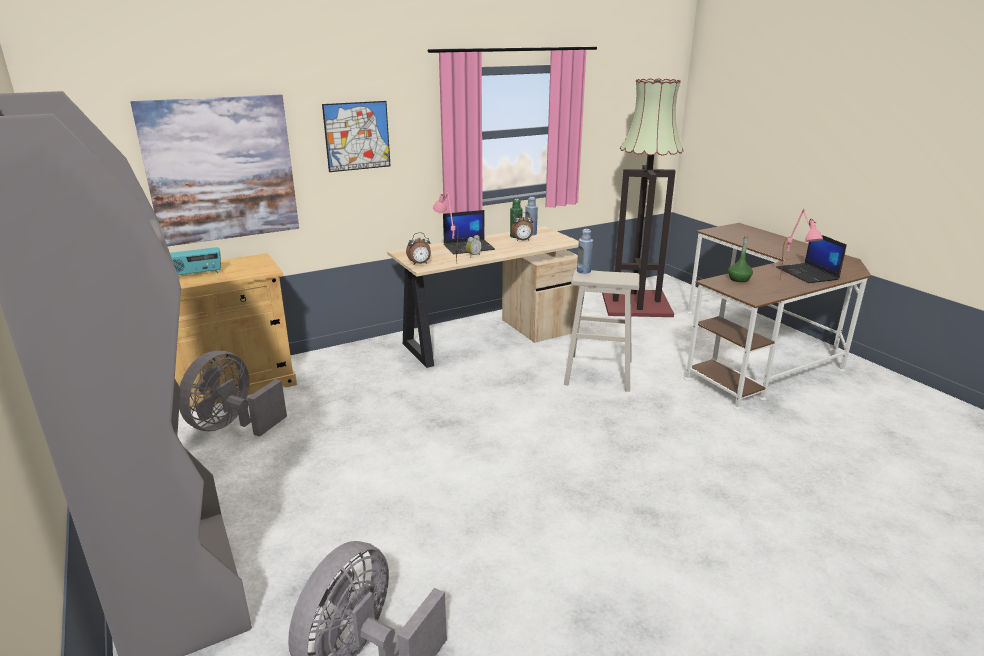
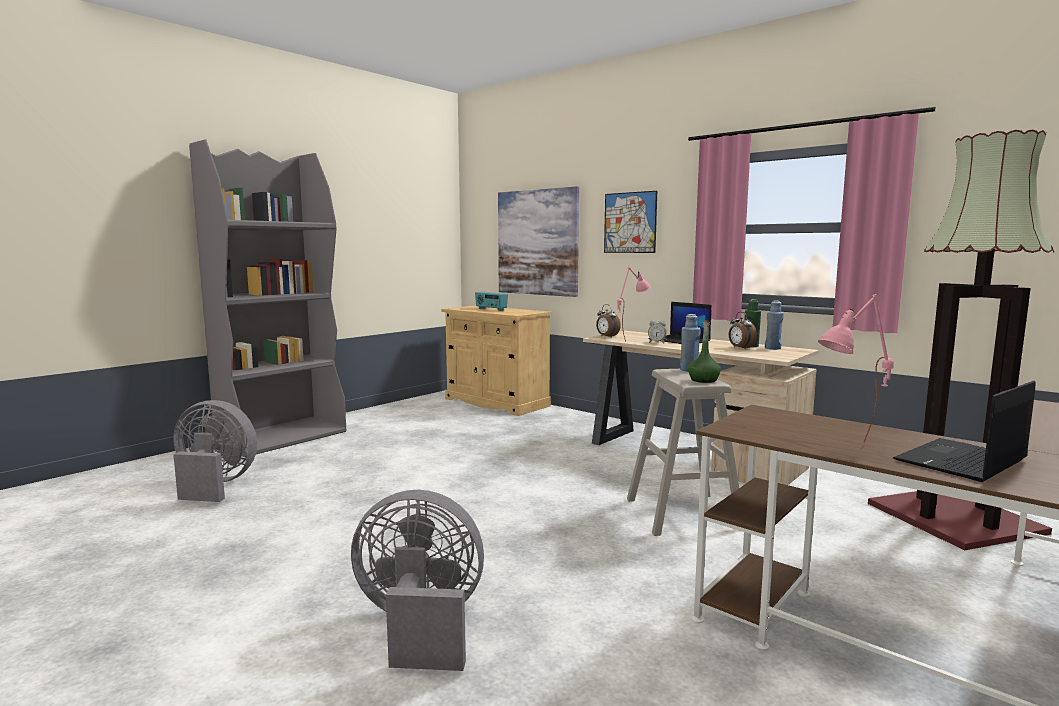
camera: 70 degrees right, 15 degrees down
(232, 426) = (449, 414): grey fan -> grey fan (420, 626)
(738, 279) = (809, 421): green bottle -> green bottle (703, 380)

